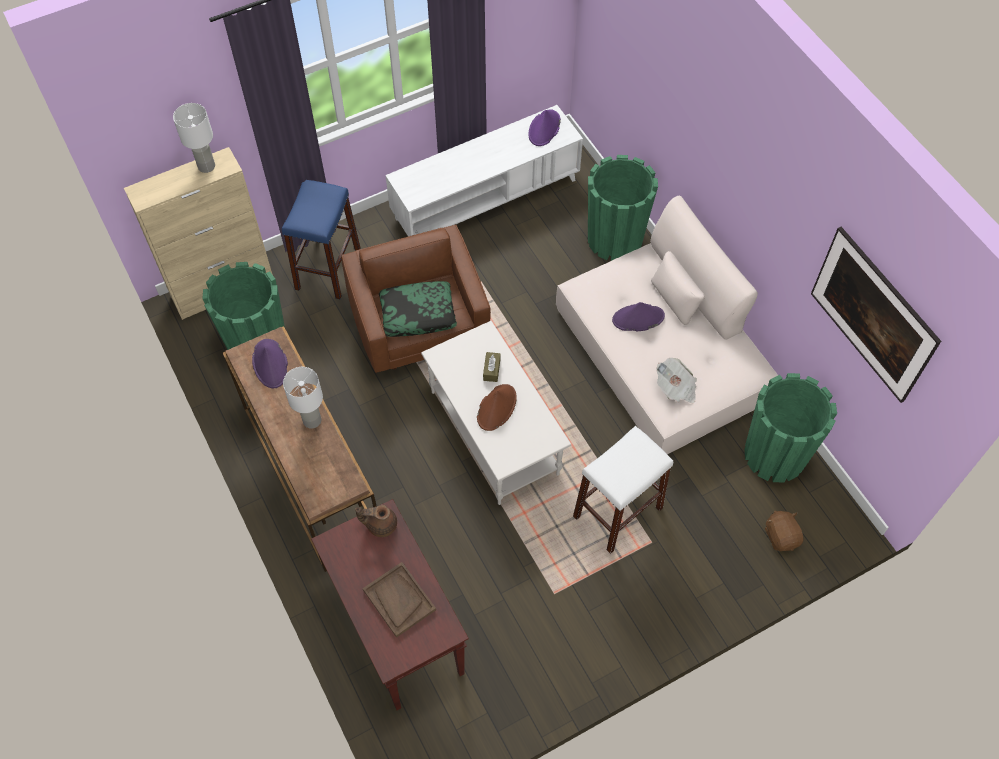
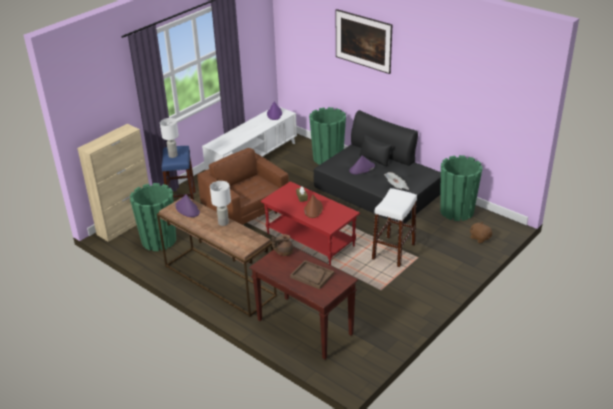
camera: 20 degrees left, 25 degrees down
(207, 166) = (119, 131): white table lamp -> white table lamp (173, 155)
(417, 314) = (249, 191): pillow -> none
(495, 432) = (311, 239): white coffee table -> red coffee table
(662, 355) = (378, 191): beige sofa -> black sofa
(865, 330) = (480, 104): picture -> picture (363, 53)

